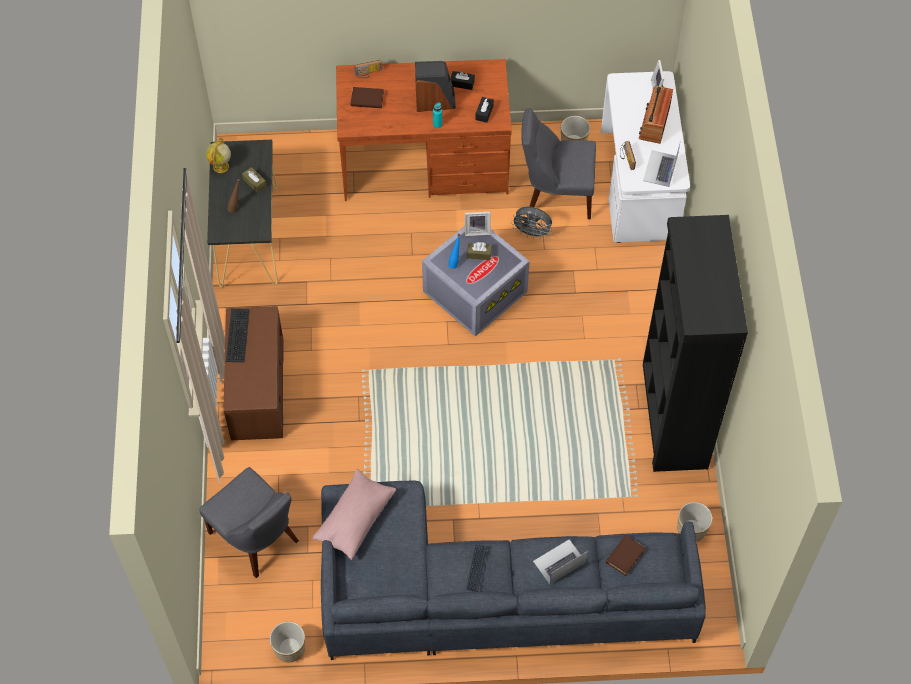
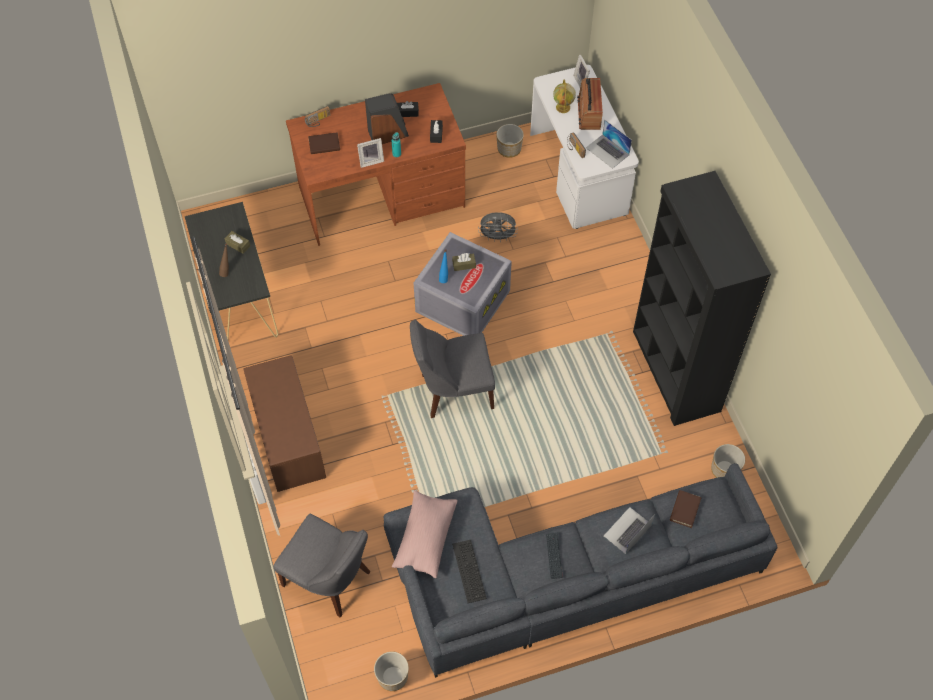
camera: 15 degrees left, 0 degrees up
(221, 167) = (201, 237): globe -> globe (563, 108)
(236, 335) = (261, 391): keyboard -> keyboard (467, 570)
(477, 230) = (455, 244): picture frame -> picture frame (371, 160)
(556, 195) = (508, 198): grey chair -> grey chair (453, 391)
(660, 168) = (607, 151): laptop -> laptop turned 45 degrees counterclockwise

